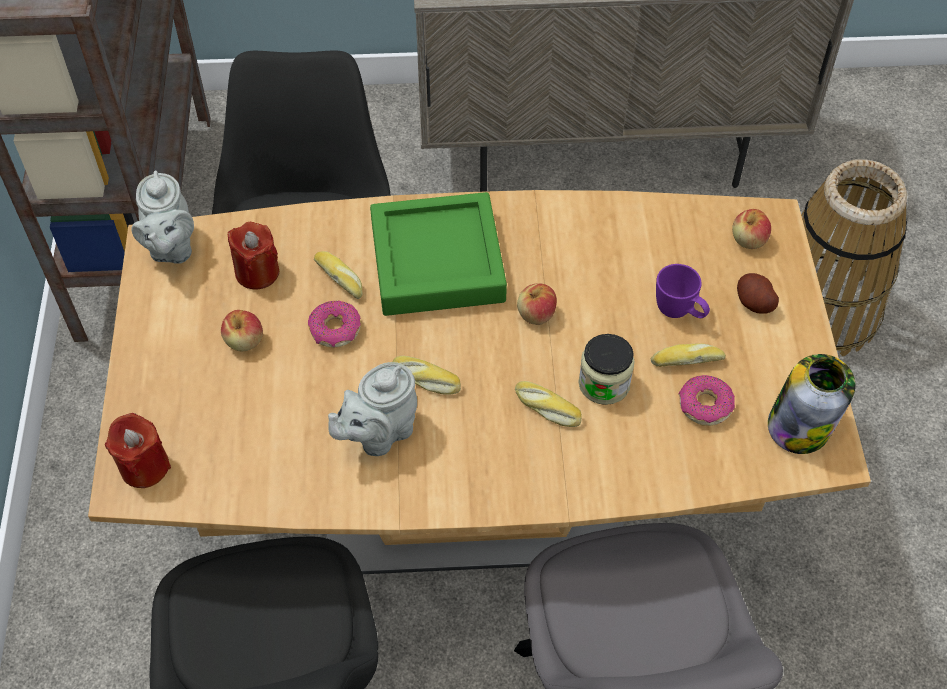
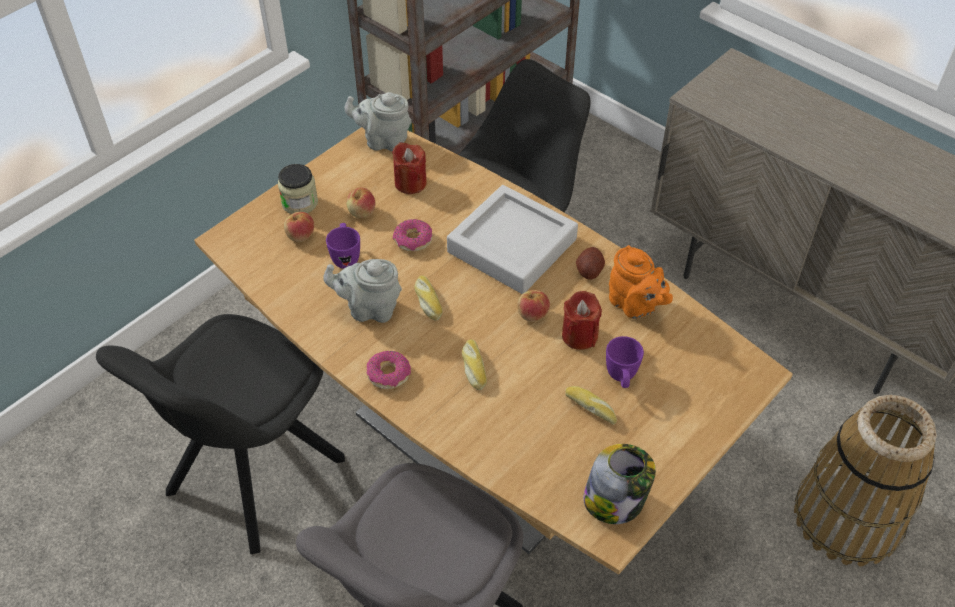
camera: 45 degrees right, 5 degrees down
(144, 467) = (243, 236): red candle -> red candle (579, 335)
(171, 248) = (383, 141): grey teapot -> grey teapot turned 60 degrees clockwise
(287, 401) = (345, 257): none -> purple mug
(340, 278) = (449, 216): bread -> none
(437, 262) = (512, 245): green tray -> grey tray
(604, 384) = (523, 381): jar -> jar (300, 203)
(612, 236) = (635, 306): none -> orange teapot
(704, 405) = (568, 440): donut -> donut (388, 374)
(748, 240) = (724, 372): apple -> apple (300, 236)
(754, 303) = (678, 410): potato -> potato (589, 271)

